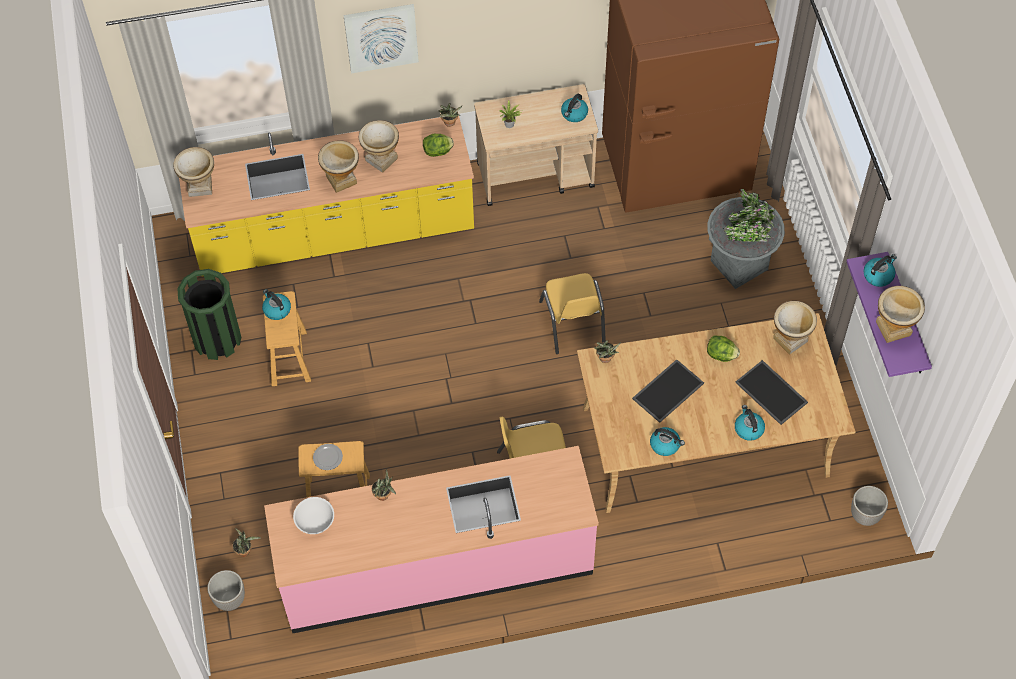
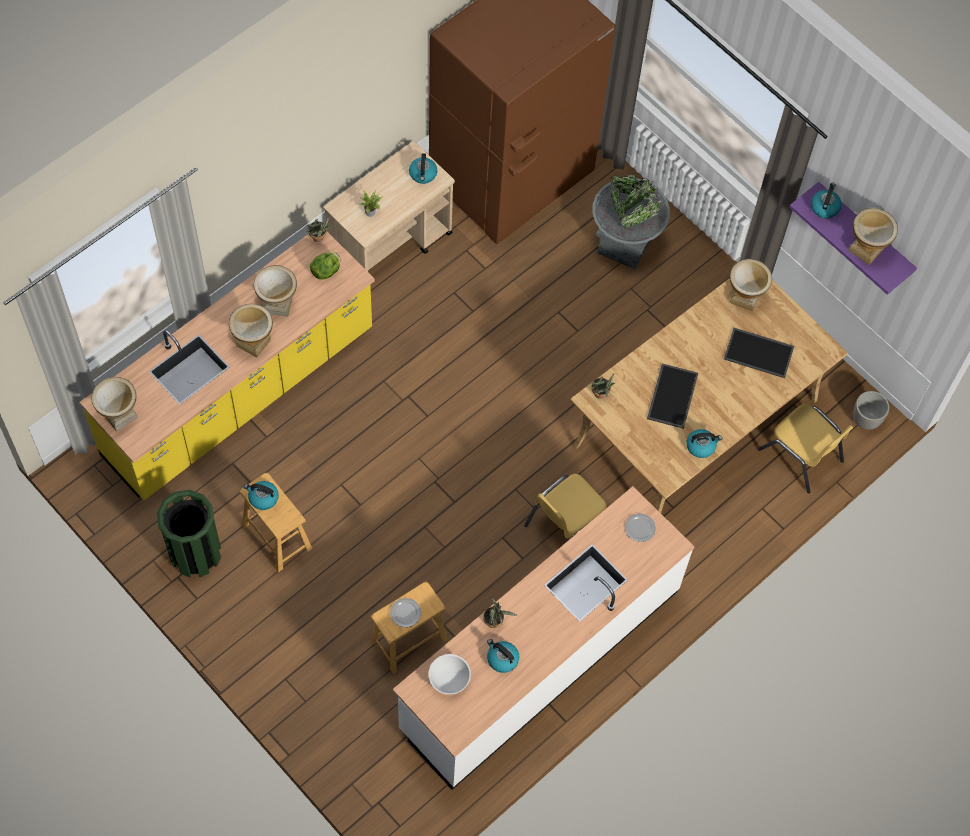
camera: 35 degrees left, 5 degrees up
(229, 599) = (374, 791): planter -> none
(245, 550) = (358, 738): potted plant -> none
(381, 37) = (240, 187): picture -> none
(436, 566) = (539, 659): pink counter -> white counter
(560, 483) = (639, 528): none -> plate
(572, 323) = (514, 371): yellow chair -> yellow chair (801, 455)
(721, 355) = (696, 340): lettuce -> none
(748, 429) = (760, 395): kettle -> kettle (502, 659)

